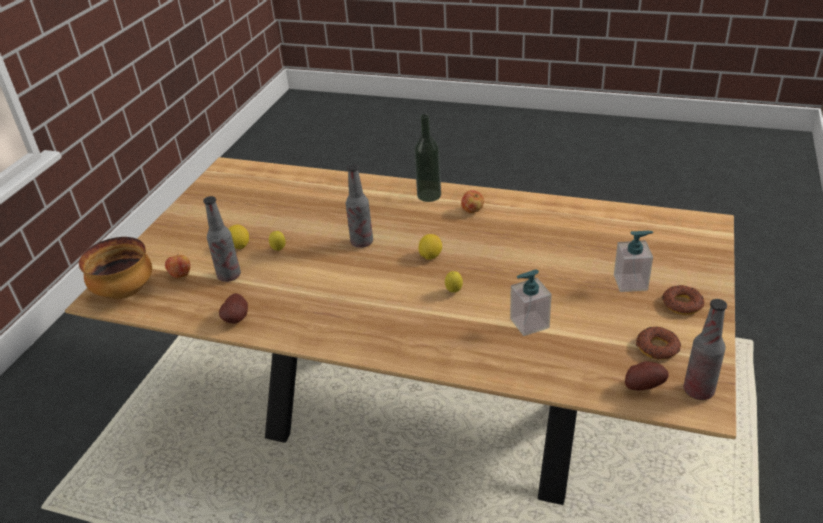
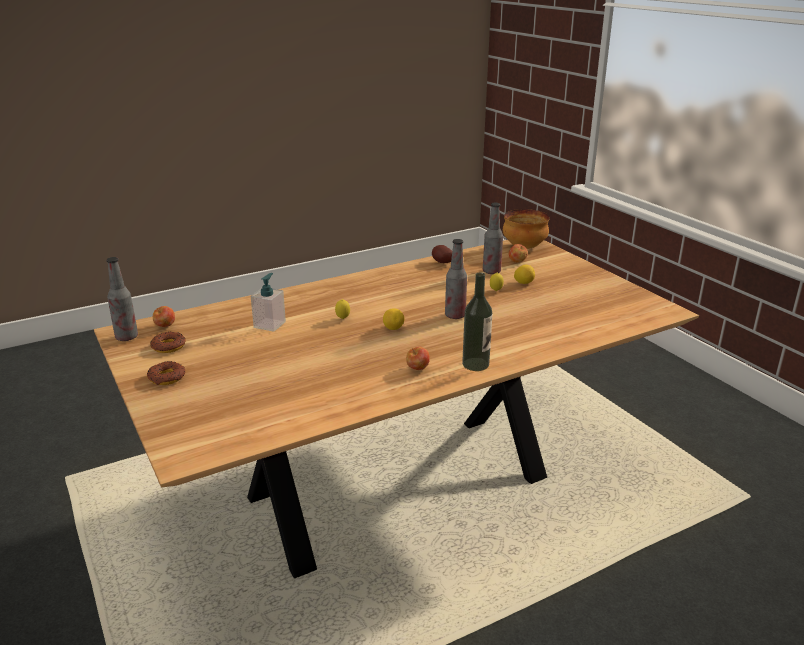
camera: 130 degrees right, 10 degrees down
(630, 282) = (220, 375): soap dispenser -> none
(643, 385) = (165, 326): potato -> apple

